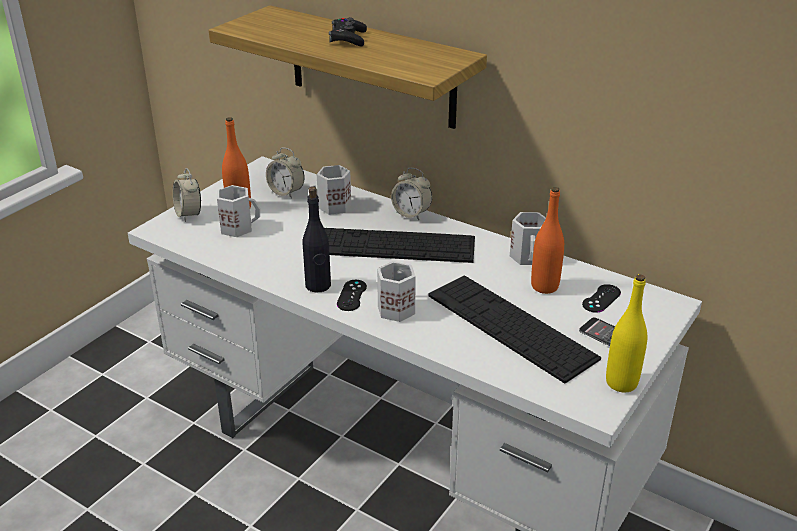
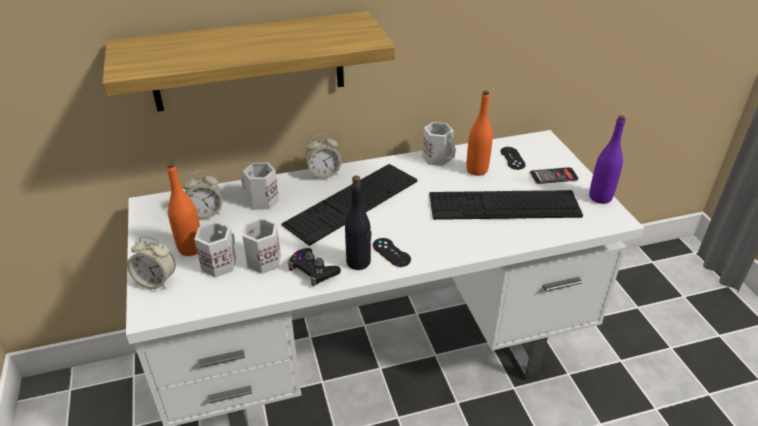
camera: 50 degrees left, 5 degrees up
(348, 38) = (248, 39): black game controller -> black game controller (313, 270)
(395, 308) = (431, 241): white mug -> white mug (262, 260)
(621, 383) = (600, 197): yellow bottle -> purple bottle

